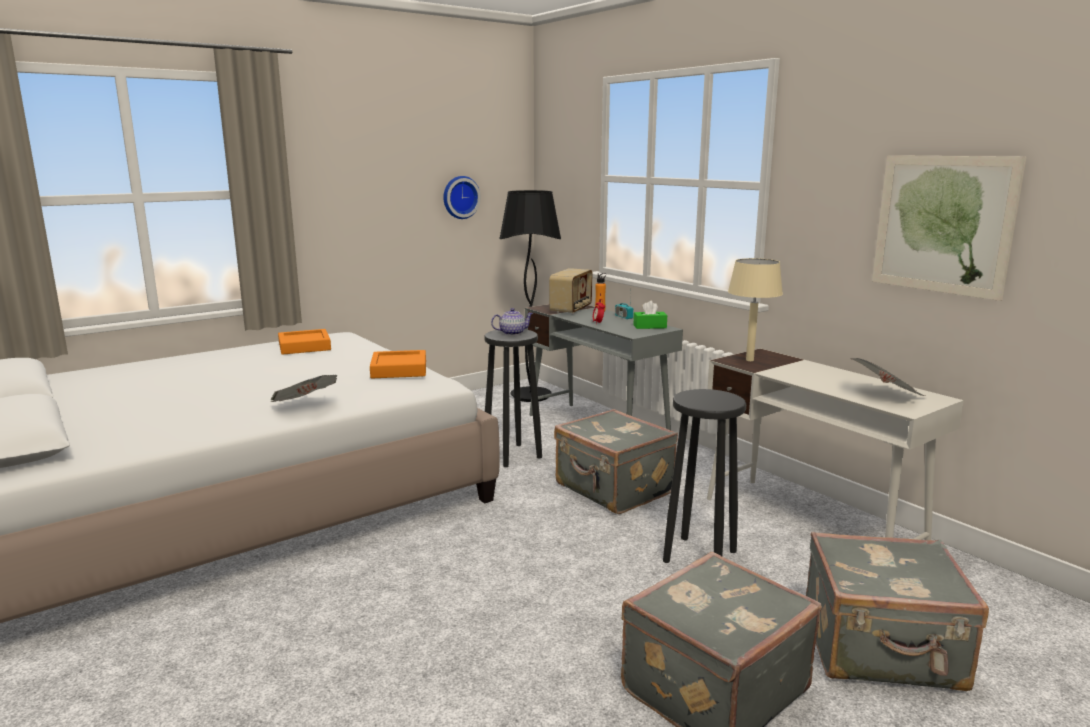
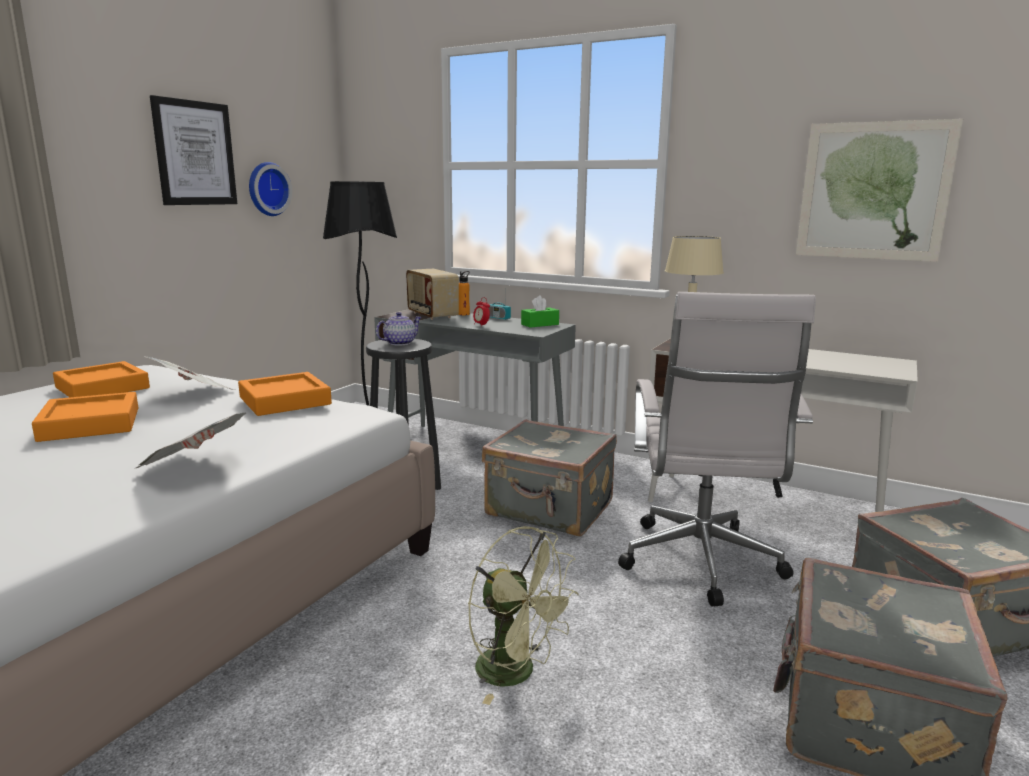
camera: 25 degrees left, 0 degrees up
(275, 371) = (90, 424): none -> orange tray
(400, 173) = (195, 153): none -> picture
(484, 591) = (517, 673): none -> green fan
(571, 309) = (431, 315): radio -> radio turned 150 degrees clockwise
(699, 556) = (701, 564): black stool -> white office chair
(887, 396) = (858, 364): newspaper -> newspaper (193, 394)

